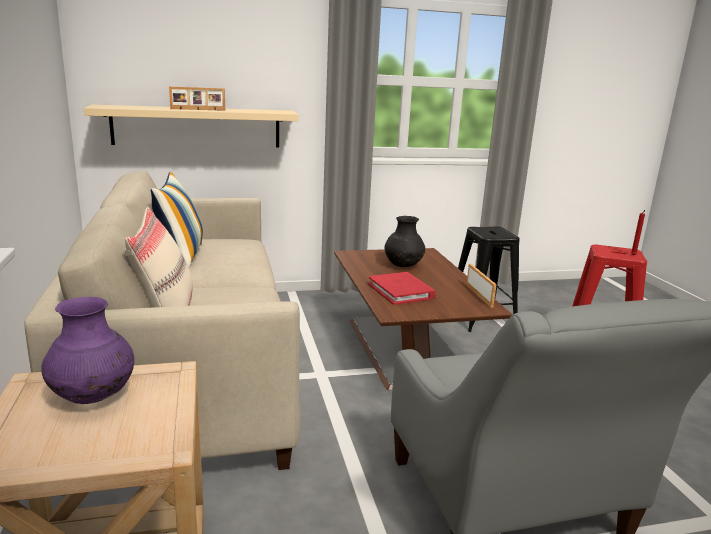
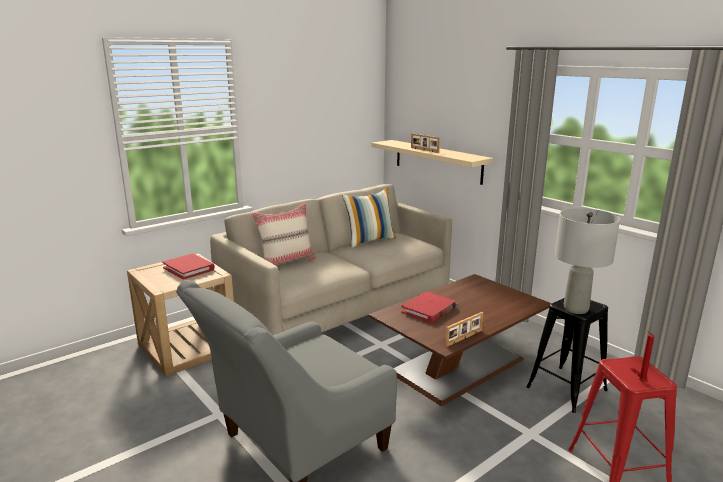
camera: 65 degrees right, 0 degrees up
(93, 397) = (189, 268): purple vase -> red book
(403, 266) = (483, 300): black vase -> none
(500, 234) = (575, 309): none -> grey table lamp

